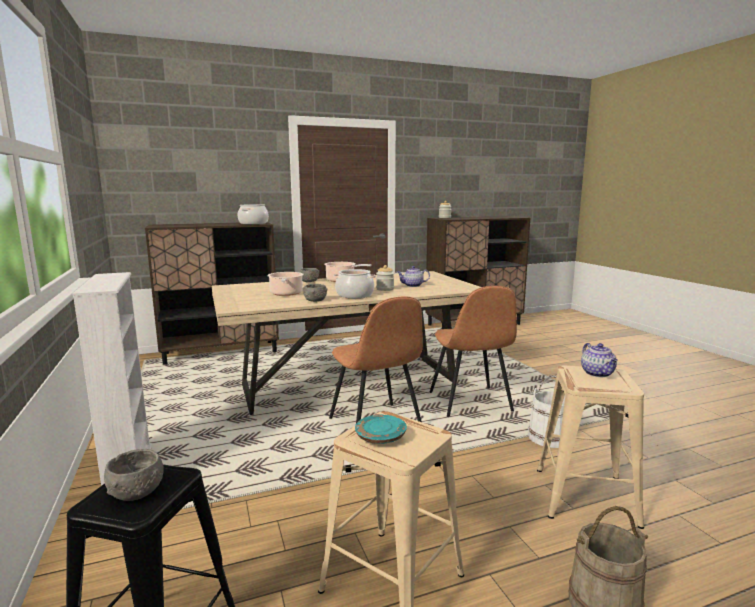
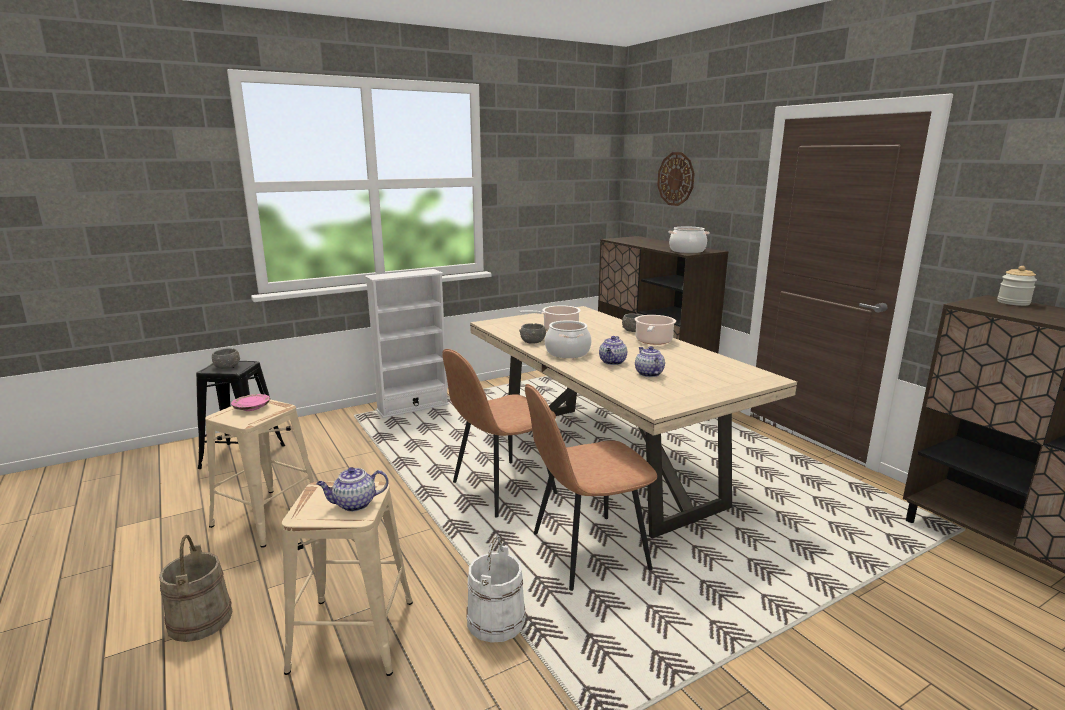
camera: 80 degrees right, 5 degrees up
(191, 168) = (676, 179): none -> wall clock
(380, 437) = (251, 408): turquoise plate -> pink plate
(385, 289) = (612, 362): jar -> teapot

